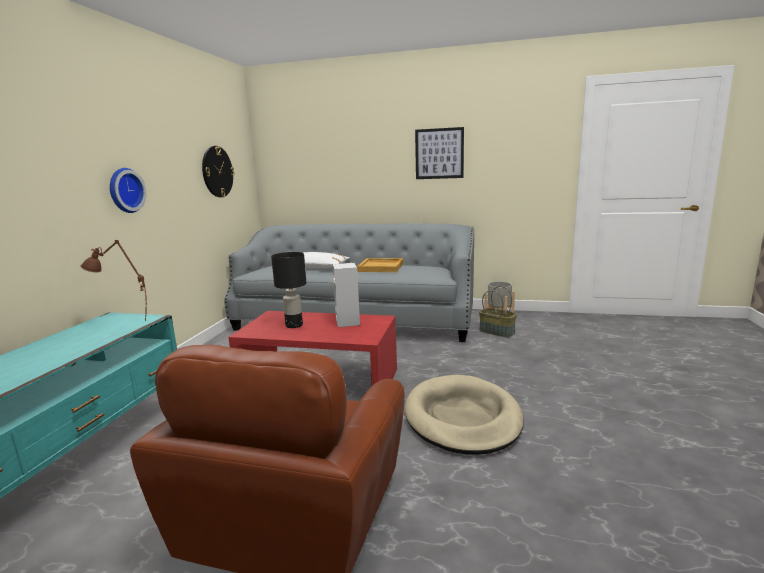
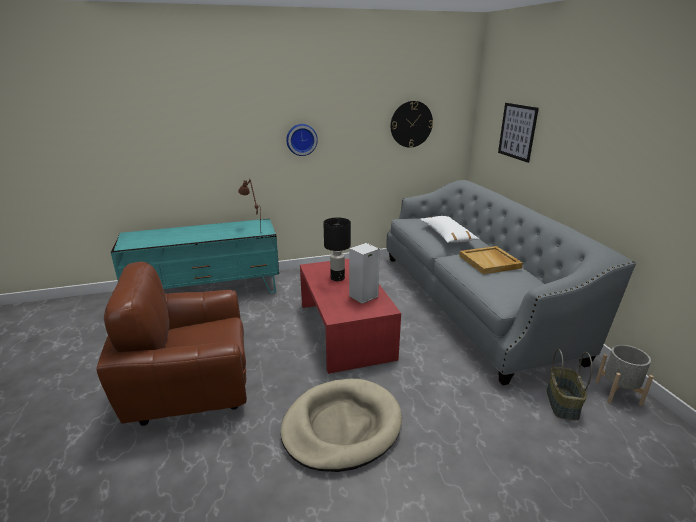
camera: 60 degrees right, 10 degrees up
(439, 153) = (629, 146): picture -> picture (517, 131)

